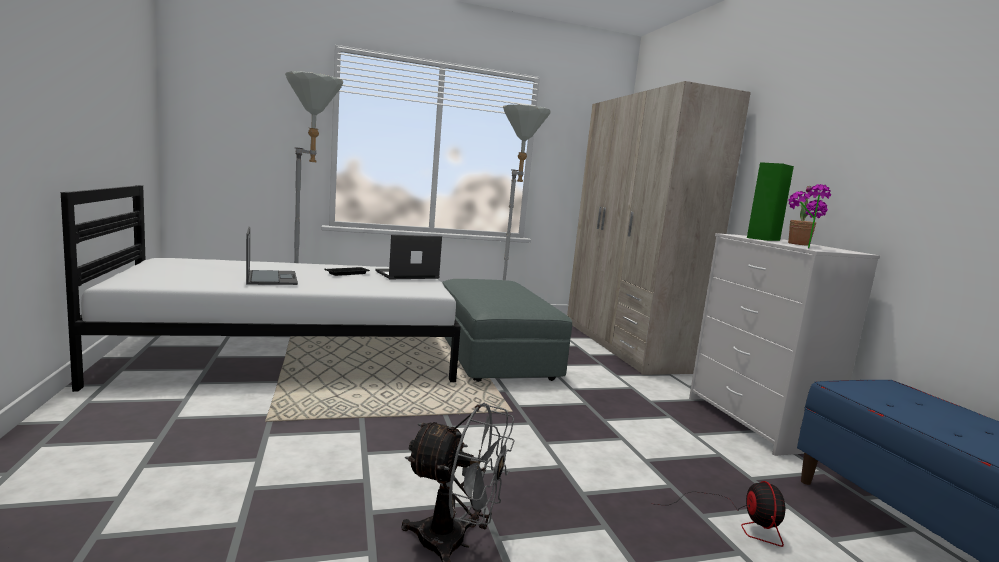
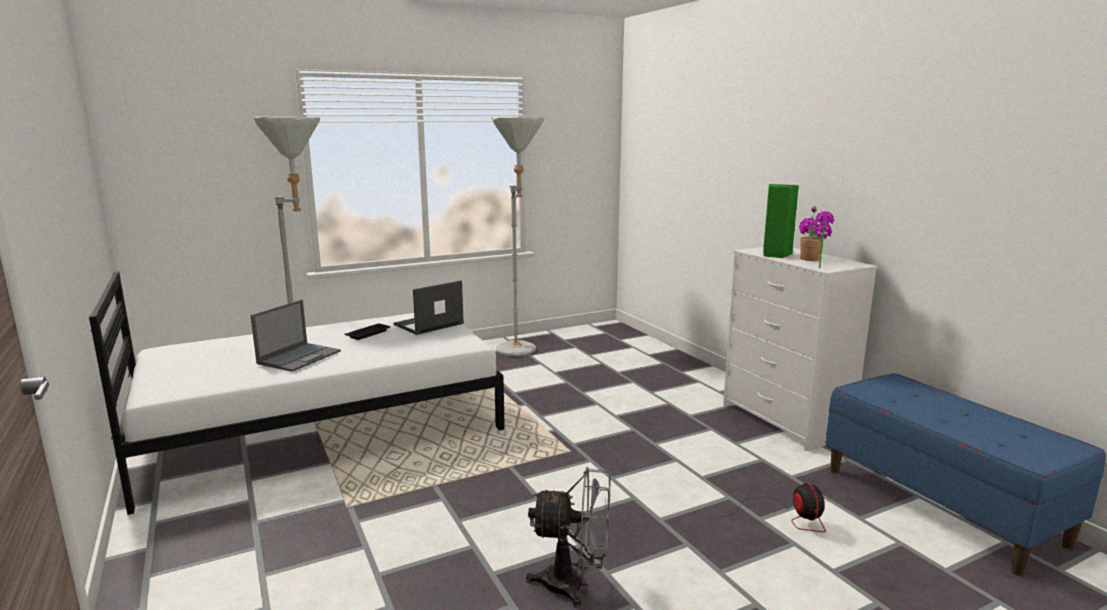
camera: 10 degrees left, 5 degrees up
(271, 278) = (300, 357): laptop -> laptop turned 60 degrees clockwise
(494, 355) = (527, 390): grey ottoman -> none
(625, 345) = (649, 353): beige wardrobe -> none

